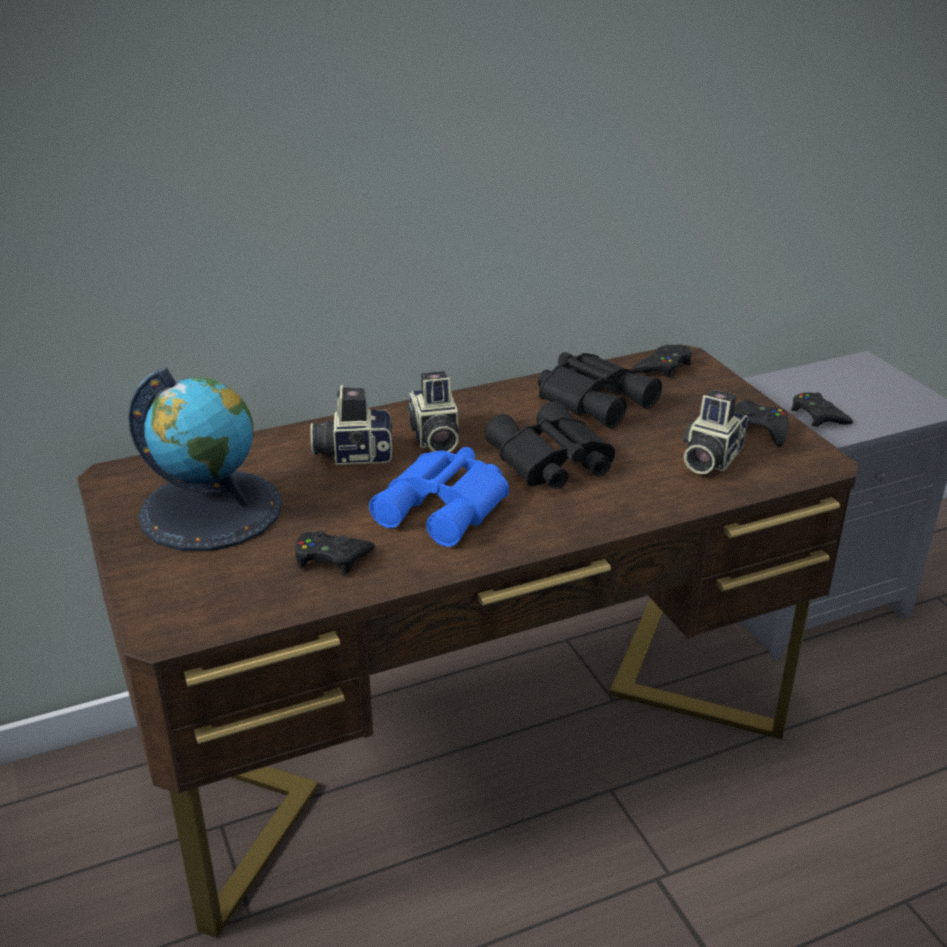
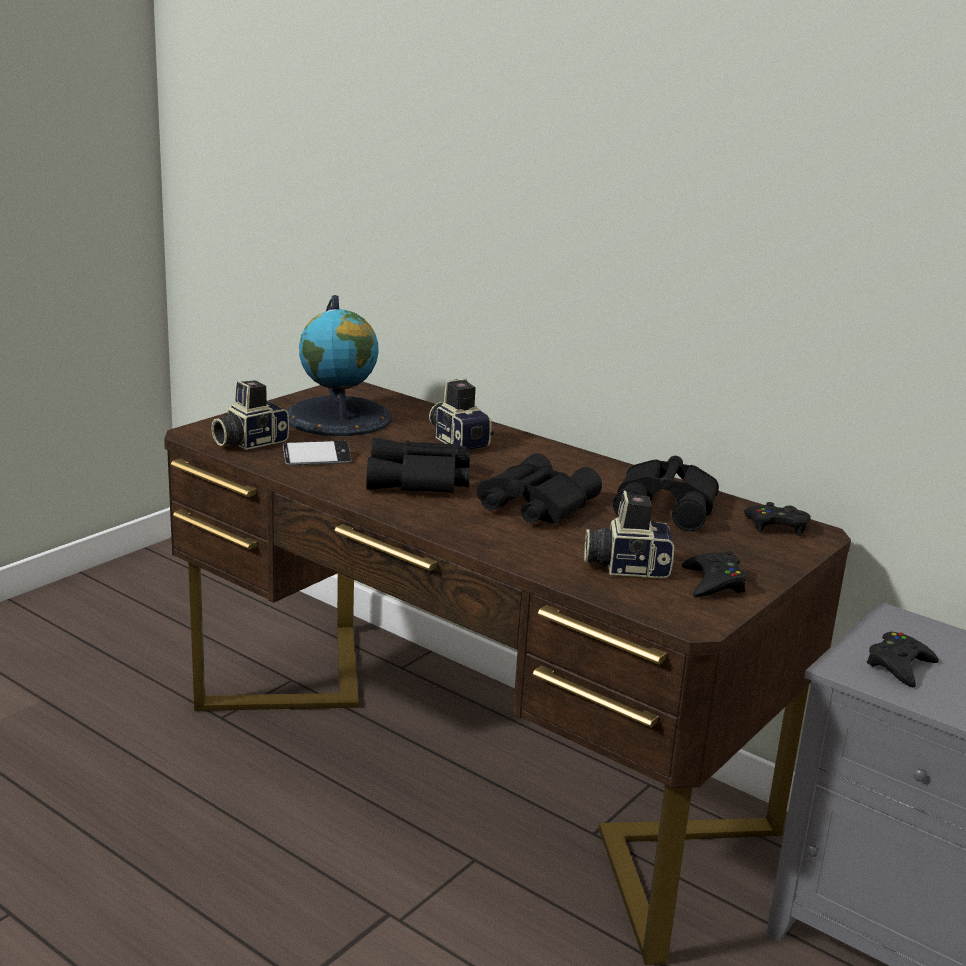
camera: 60 degrees right, 10 degrees down
(331, 558) = (316, 459): black game controller -> phone
(434, 438) = (515, 460): camera -> camera (249, 442)
(446, 507) = (420, 481): blue binoculars -> black binoculars

